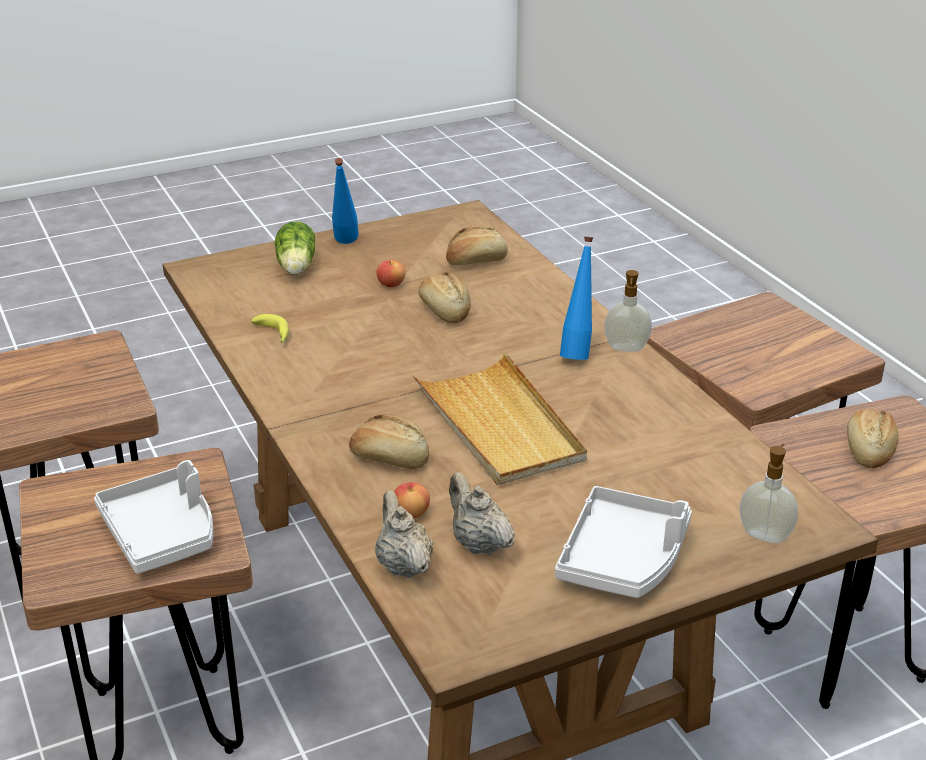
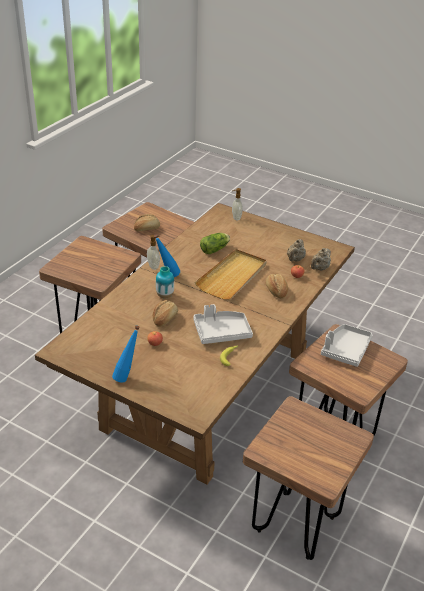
camera: 125 degrees left, 5 degrees up
(296, 268) = (165, 381): lettuce -> lettuce (215, 249)
(476, 260) = (109, 328): bread -> none
(513, 330) = (165, 295): none -> vase
(624, 558) = (272, 235): grey tray -> grey tray (221, 332)

